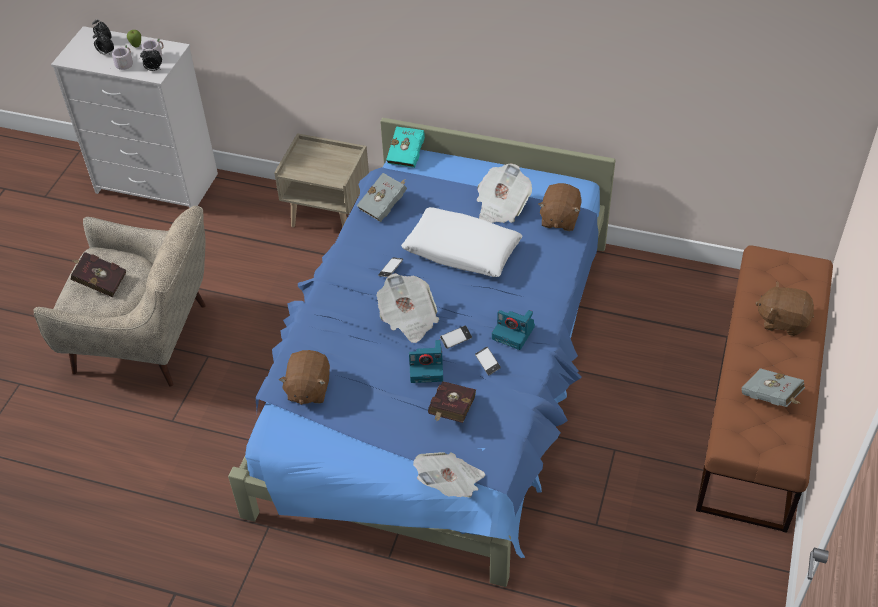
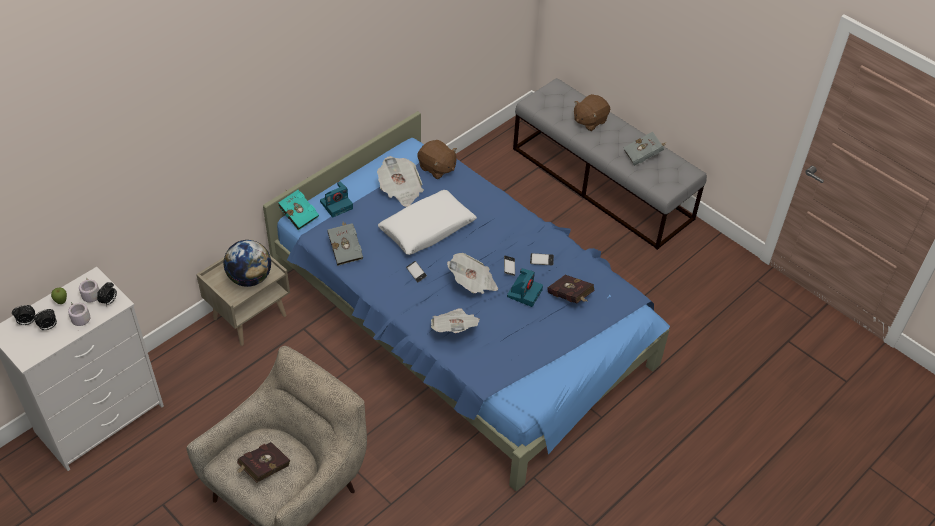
camera: 65 degrees left, 0 degrees up
(308, 389) = (497, 366): brown plush toy -> none
(319, 169) = (250, 278): none -> globe
(450, 484) = (628, 323): newspaper -> newspaper (454, 329)
(514, 332) = (525, 236): camera -> camera (337, 204)
(758, 408) = (602, 183): brown bench -> grey bench

